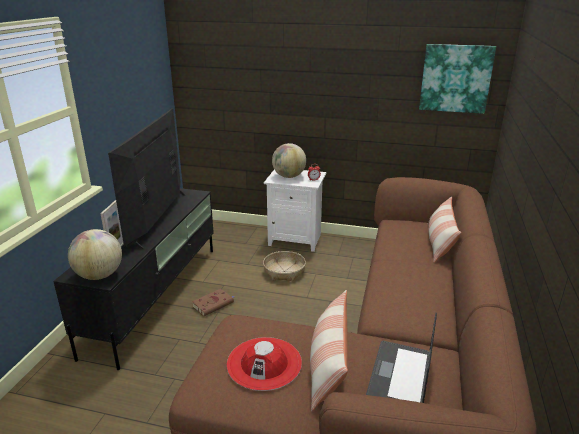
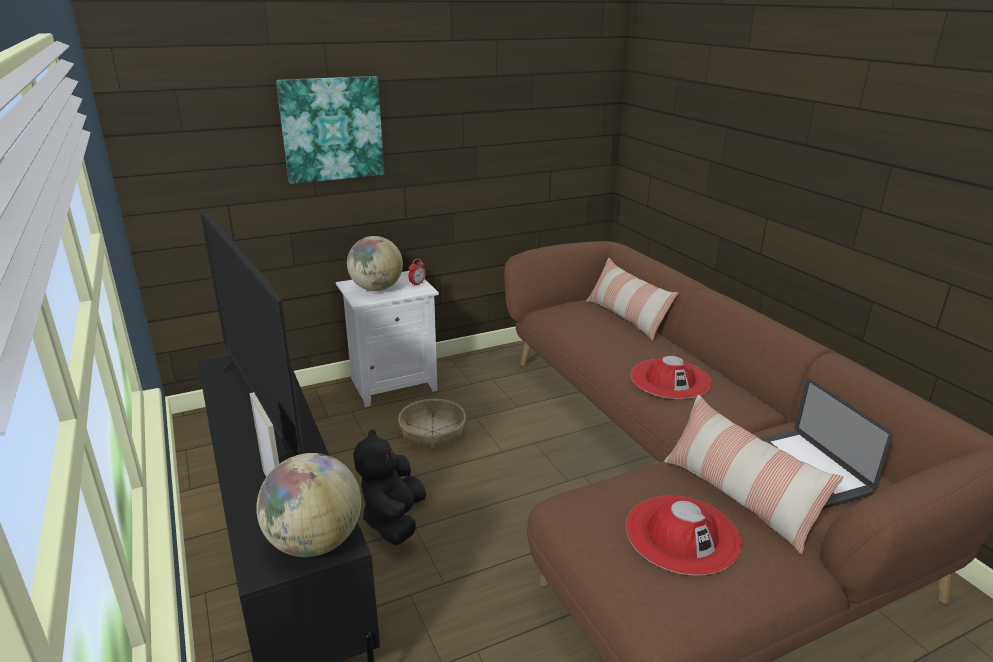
camera: 40 degrees left, 0 degrees up
(214, 304) = (394, 520): brown book -> black plush toy
(404, 288) = (670, 379): none -> red hat
(455, 78) = (567, 106): picture -> picture (332, 129)

